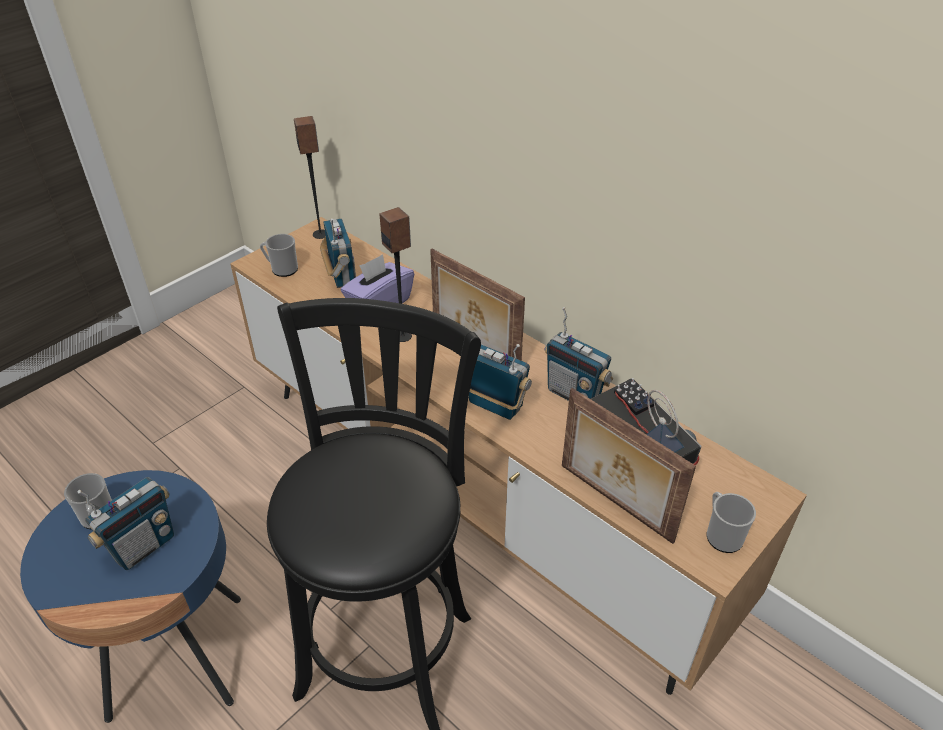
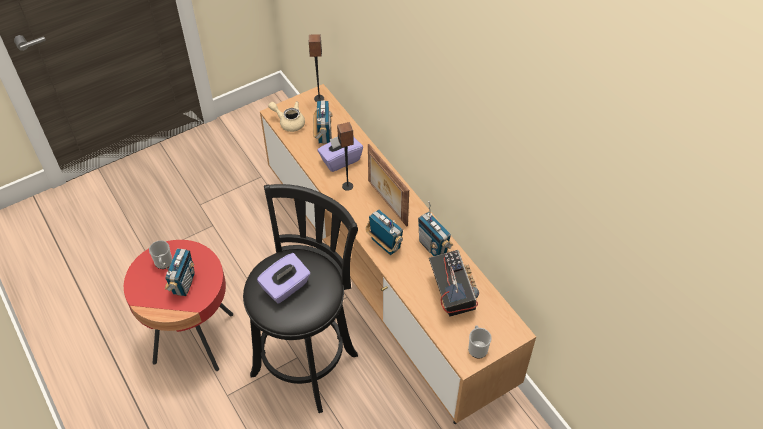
camera: 15 degrees right, 10 degrees up
(143, 546) = (183, 284): radio -> radio turned 45 degrees counterclockwise
(177, 657) = (193, 338): blue side table -> red side table
(282, 269) = (289, 122): mug -> beige teapot
(350, 499) = (286, 287): none -> purple tissue box
(614, 503) = (427, 317): picture frame -> none

